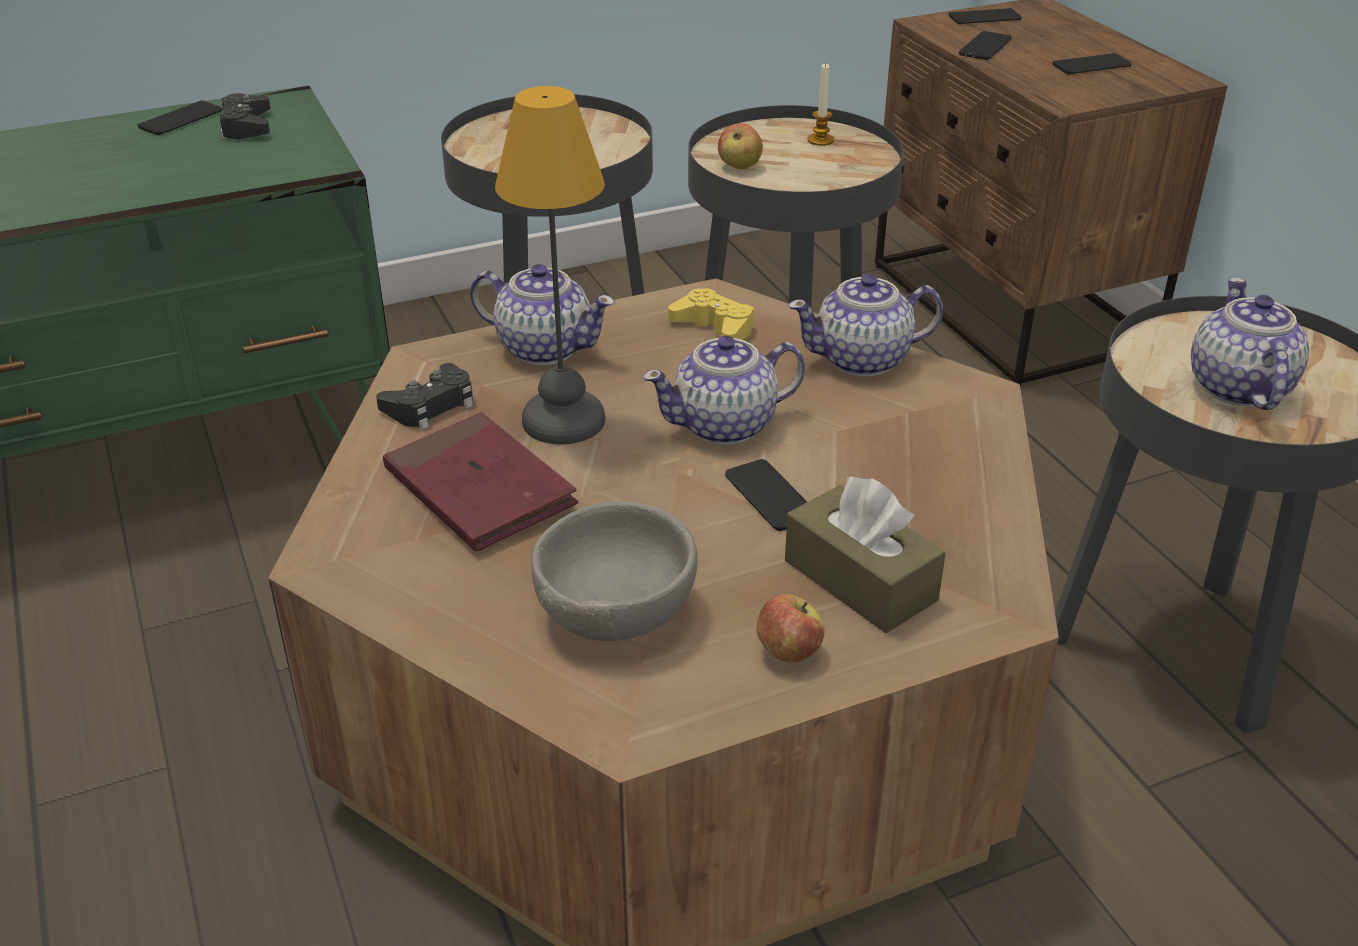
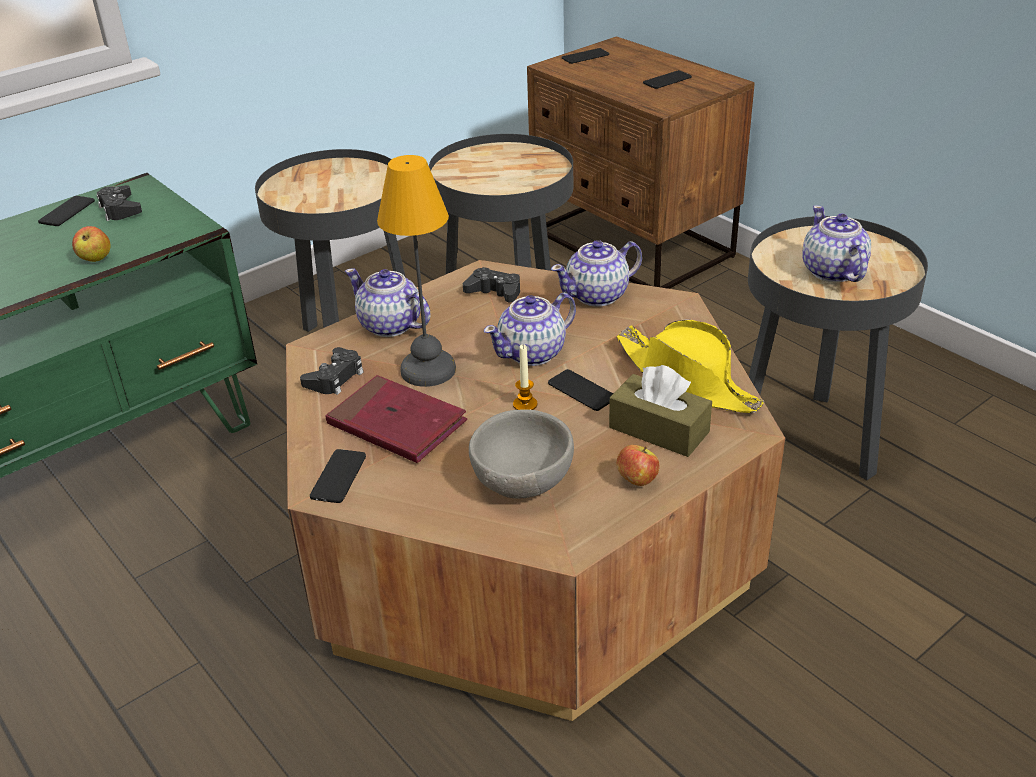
camera: 15 degrees left, 0 degrees up
(544, 348) = (390, 326): teapot -> teapot turned 150 degrees counterclockwise
(714, 327) = (494, 292): yellow game controller -> black game controller
(739, 166) = (468, 182): apple -> apple (95, 259)
(820, 140) = (512, 156): candle -> candle (525, 404)
(941, 512) = (687, 379): none -> yellow hat
(985, 47) = (595, 77): phone -> phone (338, 476)

